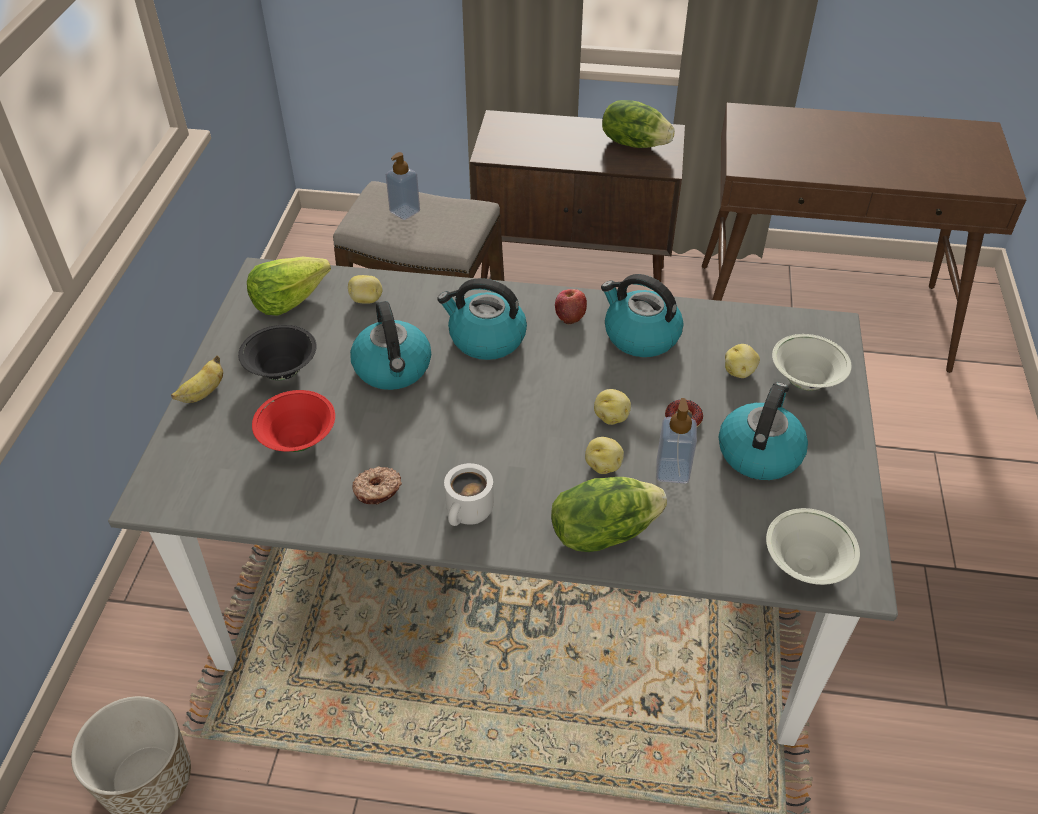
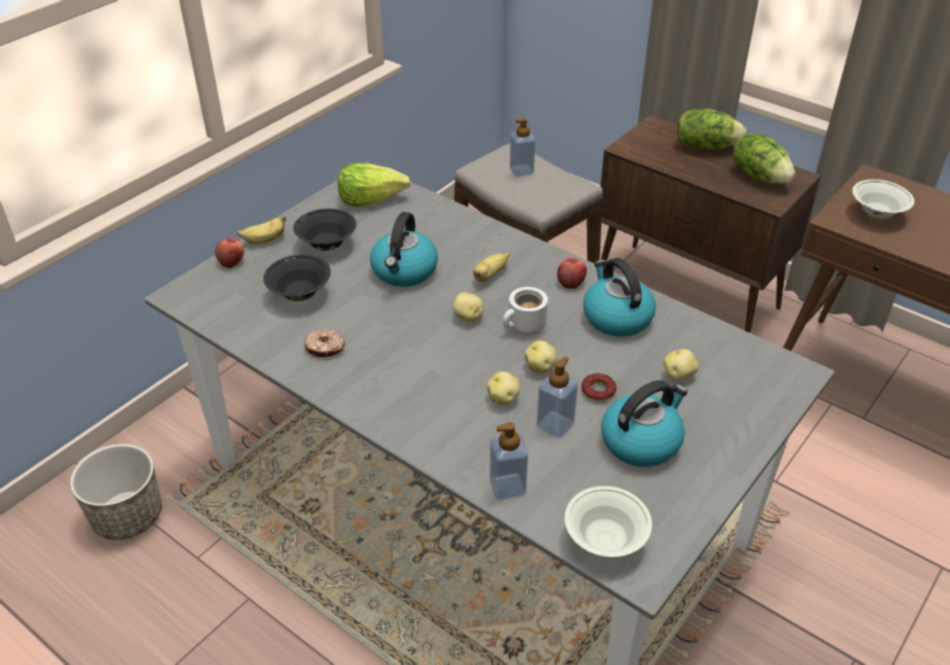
camera: 30 degrees right, 5 degrees down
(184, 433) = (231, 261): none -> apple
(299, 440) = (300, 294): red bowl -> black bowl
(366, 300) = (425, 218): potato -> potato (468, 317)
(469, 513) = (375, 390): white mug -> white mug (525, 327)
(486, 339) = (490, 275): kettle -> banana
(603, 531) = (462, 444): lettuce -> lettuce (705, 146)
(680, 555) = (507, 487): none -> soap dispenser
(805, 381) = (732, 404): white bowl -> white bowl (876, 214)

